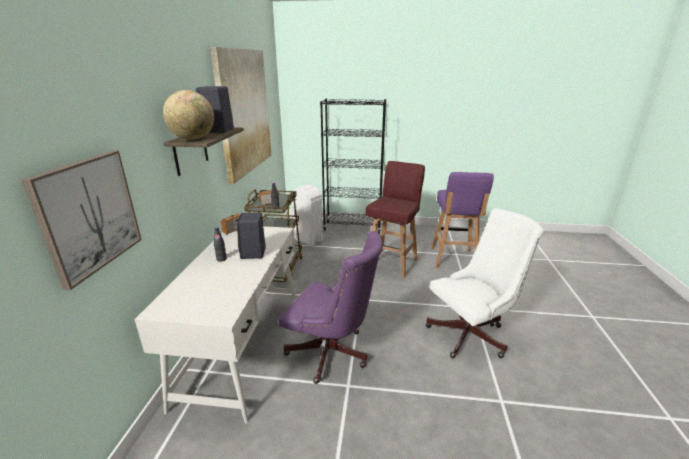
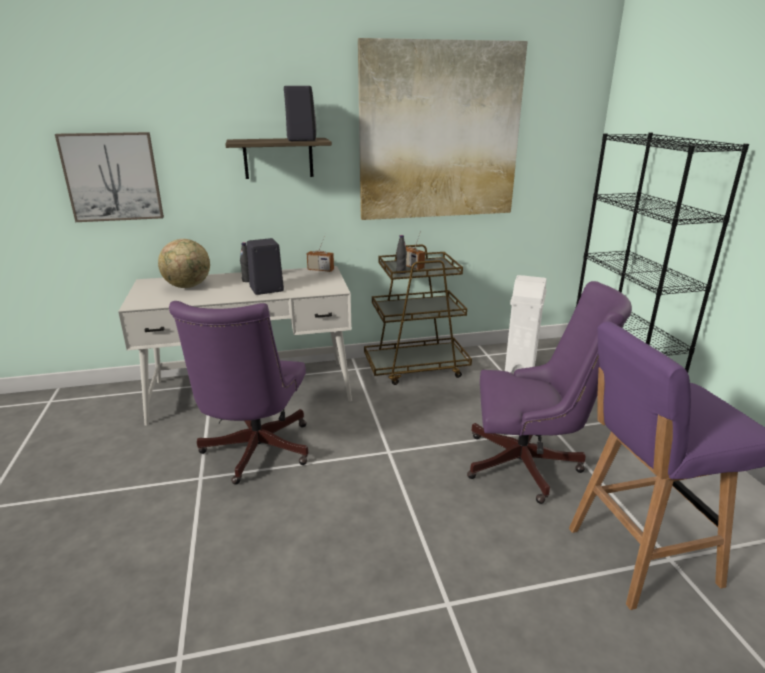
camera: 70 degrees right, 0 degrees up
(193, 139) = (247, 140): globe -> globe (188, 286)
(392, 263) = (529, 465): red stool -> purple office chair
(472, 334) = (354, 606): white office chair -> none

